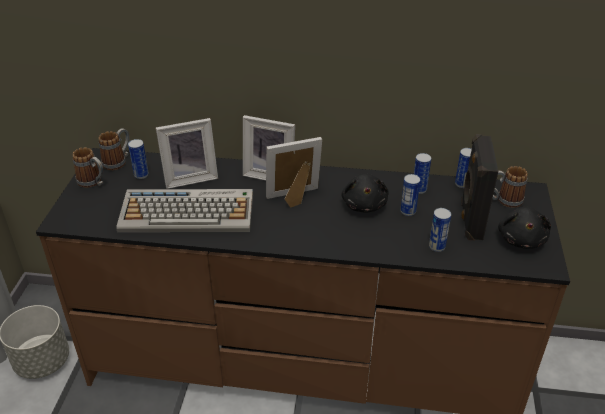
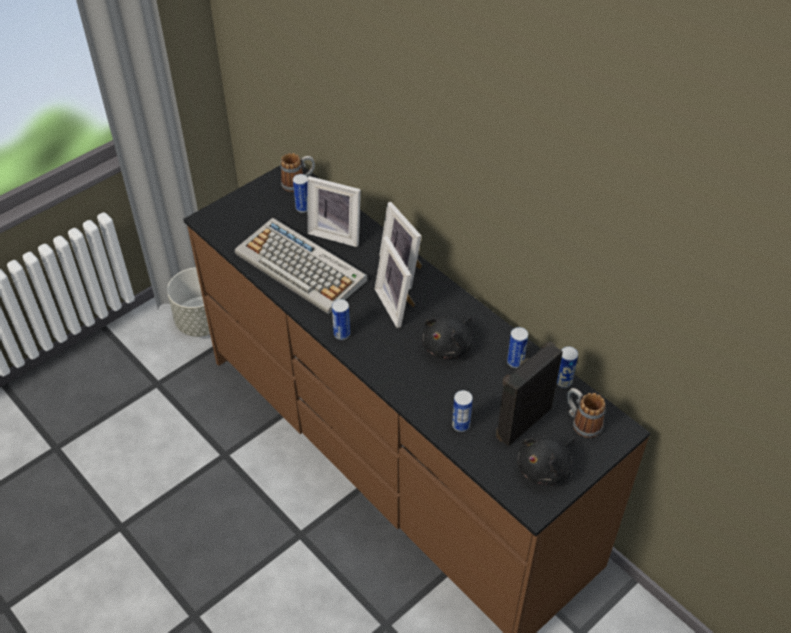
camera: 40 degrees right, 10 degrees up
(93, 183) = (261, 195): mug -> none
(295, 198) = (397, 304): picture frame -> picture frame turned 135 degrees counterclockwise
(408, 211) = (478, 377): can -> can (342, 334)

